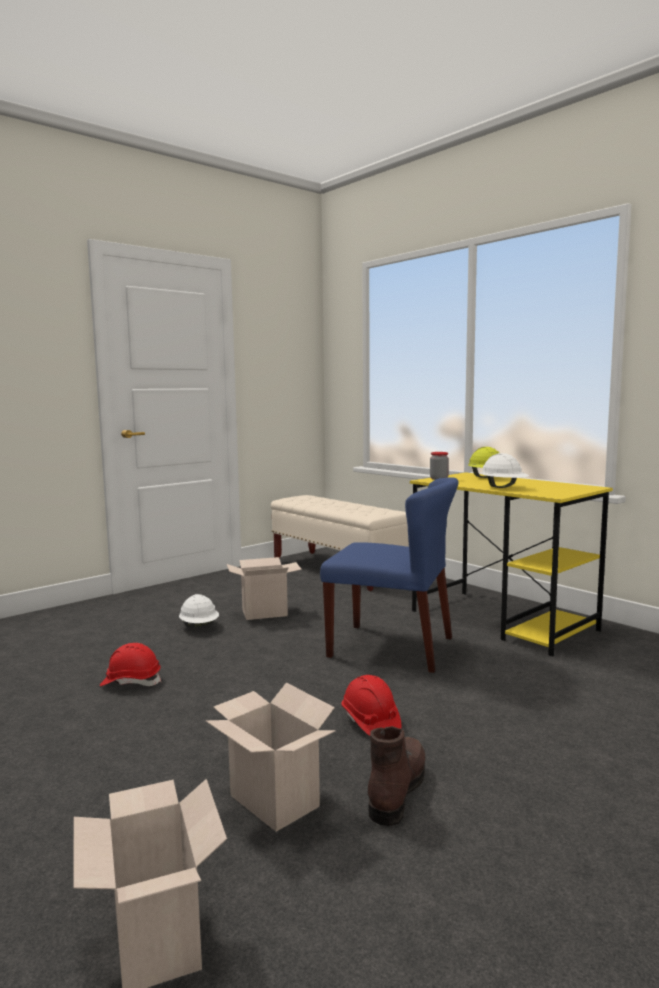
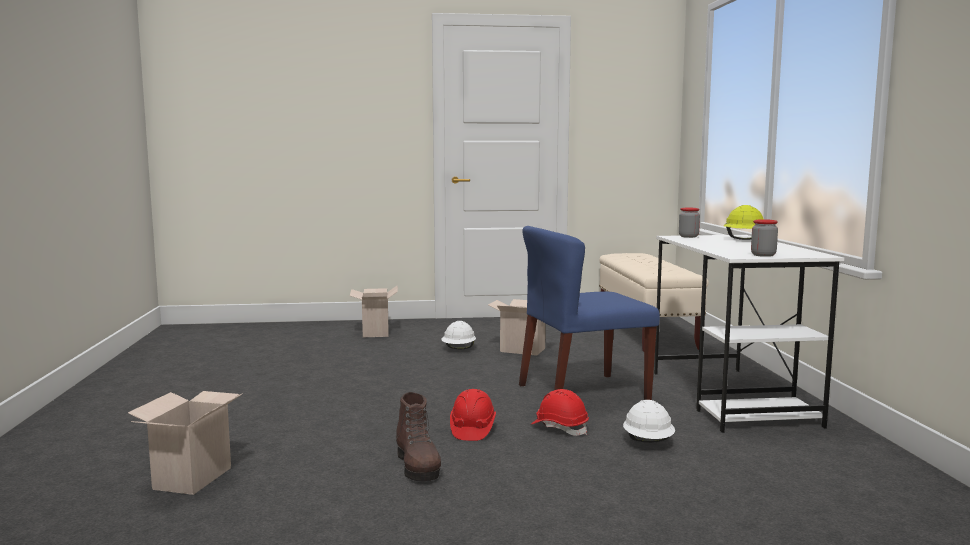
camera: 35 degrees right, 0 degrees up
(131, 682) = (361, 370): red hard hat -> red hard hat (559, 428)
(270, 801) = (336, 447): cardboard box -> cardboard box (374, 332)
(392, 647) = (582, 392): blue chair -> blue chair turned 105 degrees clockwise
(396, 790) = (418, 466): brown boot -> brown boot turned 105 degrees clockwise
(503, 621) = (731, 398): yellow desk -> white desk
(504, 487) = (718, 247): white hard hat -> white hard hat (648, 442)
(564, 492) = (763, 255): none -> jar

